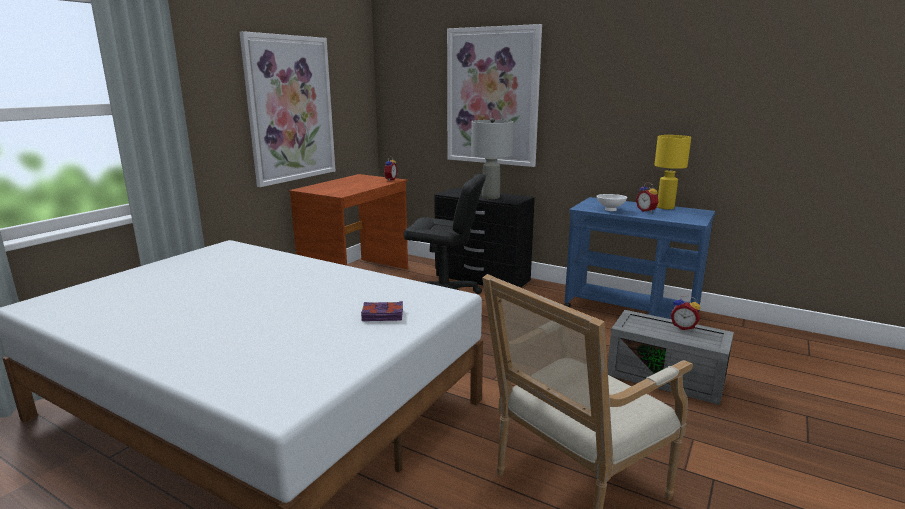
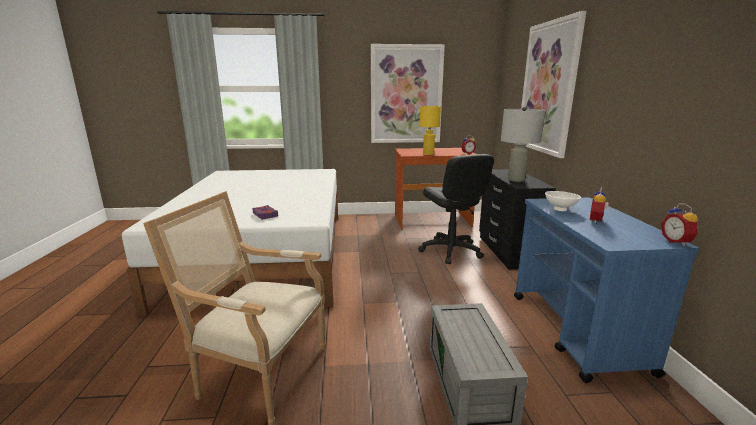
camera: 55 degrees right, 0 degrees up
(665, 207) = (637, 225): yellow table lamp -> yellow table lamp (428, 154)
(683, 327) = (489, 341): alarm clock -> alarm clock (677, 242)

